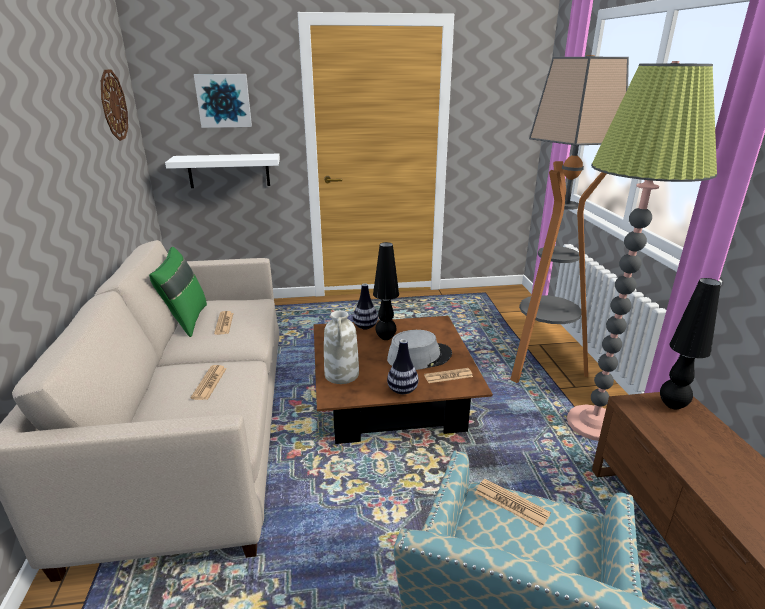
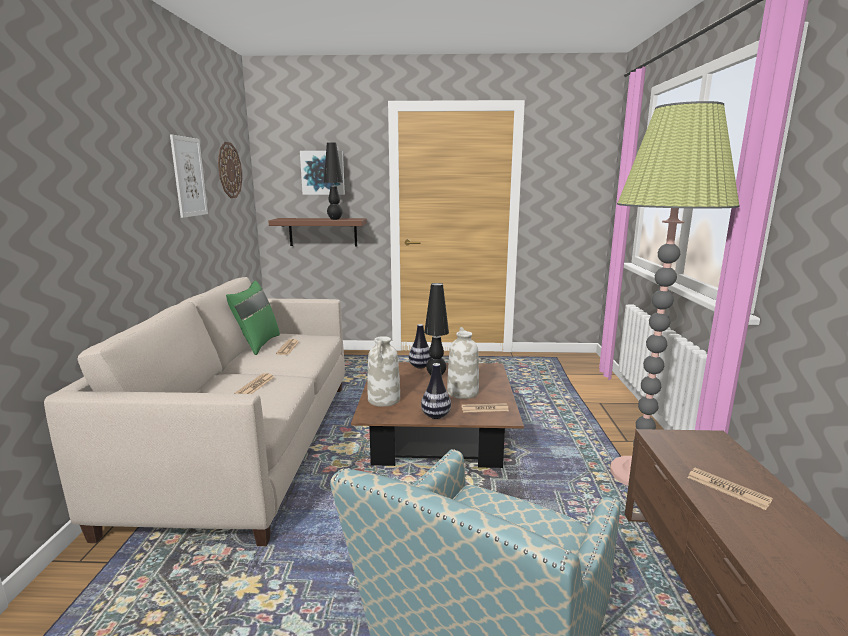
camera: 10 degrees right, 10 degrees down
(75, 126) = (189, 177): none -> picture
(229, 170) = (323, 232): white shelf -> brown shelf
(419, 357) = (462, 392): grey hat -> white vase
(511, 503) = (498, 502): newspaper -> newspaper (728, 489)
(541, 366) = (595, 420): floor lamp -> none
(672, 405) = (703, 441): black table lamp -> black table lamp (335, 219)

